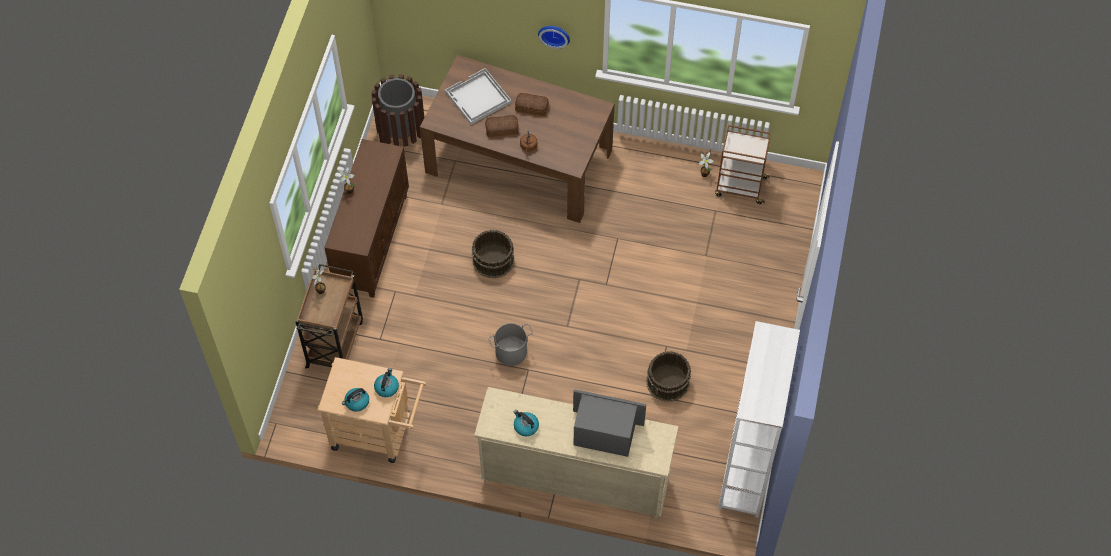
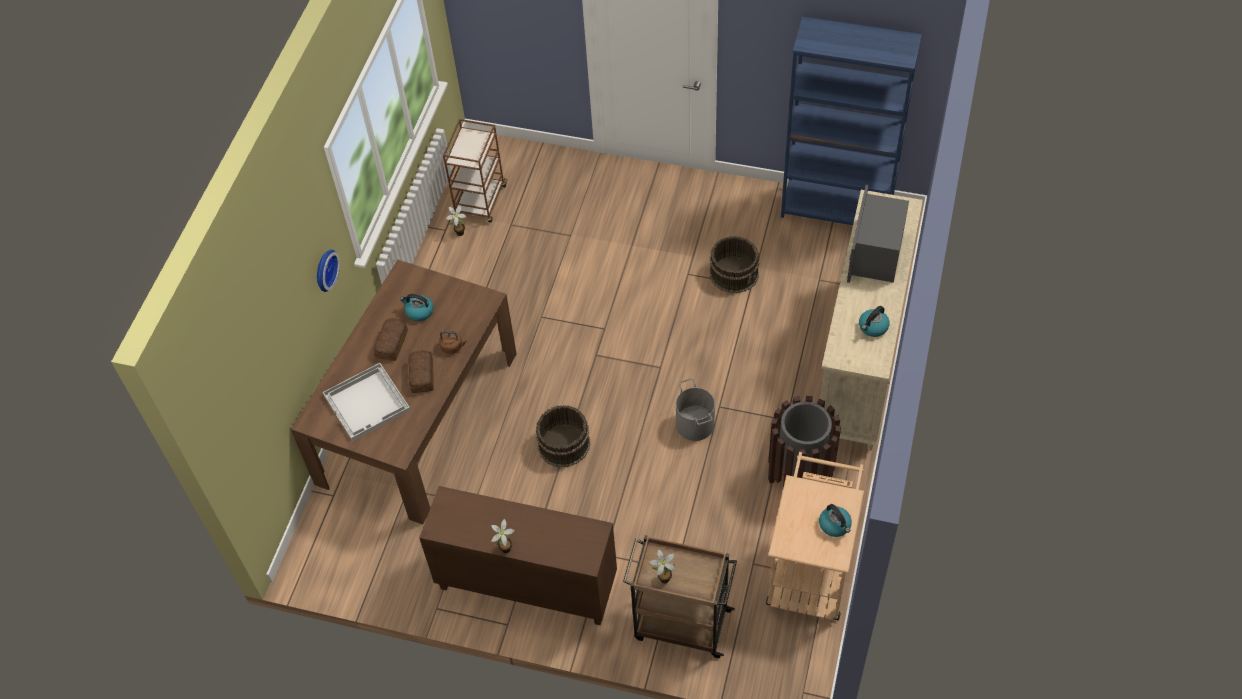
camera: 85 degrees left, 5 degrees down
(386, 387) = (812, 491): kettle -> kettle (419, 312)
(402, 135) = (357, 554): brown trash can -> brown trash can (800, 473)
(746, 469) = (837, 210): white bookcase -> blue bookcase

